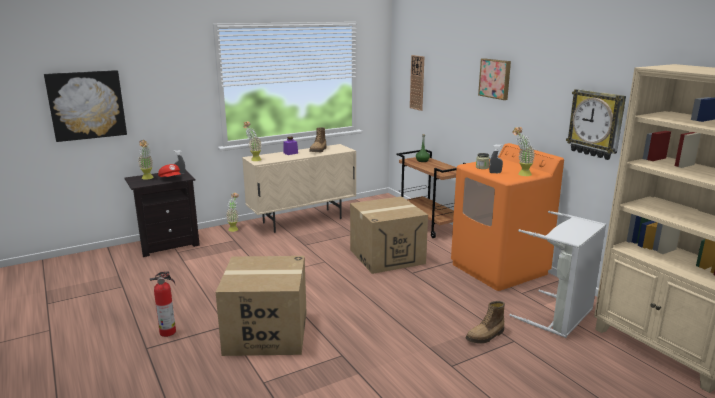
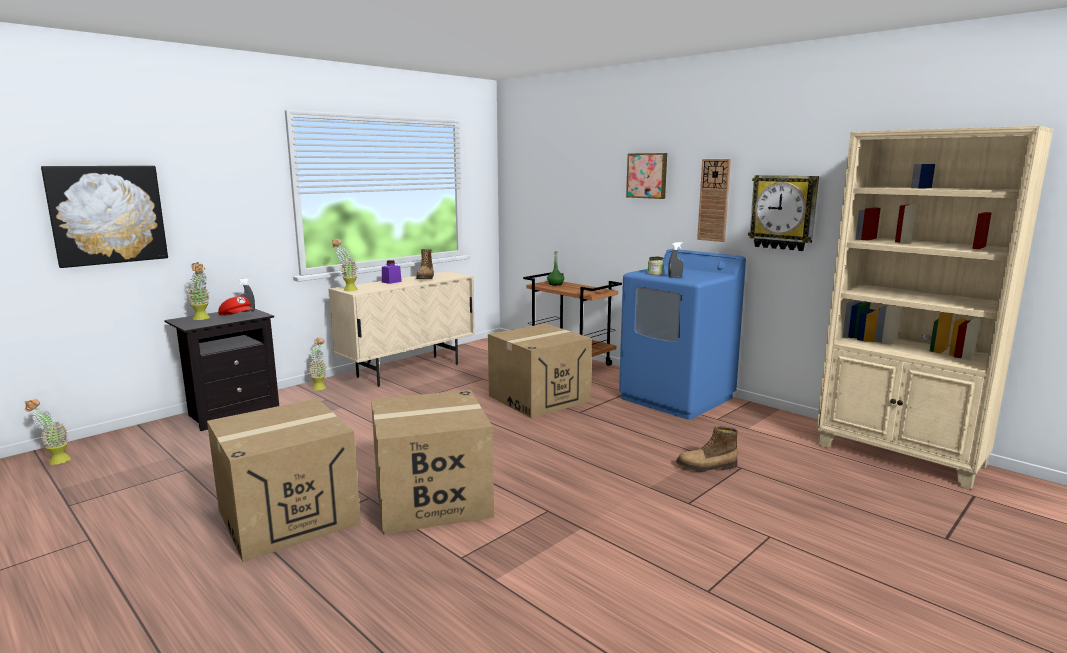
camera: 15 degrees left, 5 degrees down
(169, 332) = (288, 516): fire extinguisher -> cardboard box
(417, 82) = (538, 192): wall clock -> wall clock (714, 200)
(485, 336) = (707, 467): boot -> boot turned 45 degrees clockwise
(499, 269) = (677, 398): orange washing machine -> blue washing machine
(521, 174) = (704, 276): potted plant -> potted plant (54, 461)
(560, 316) = (773, 437): grey laundry basket -> none

